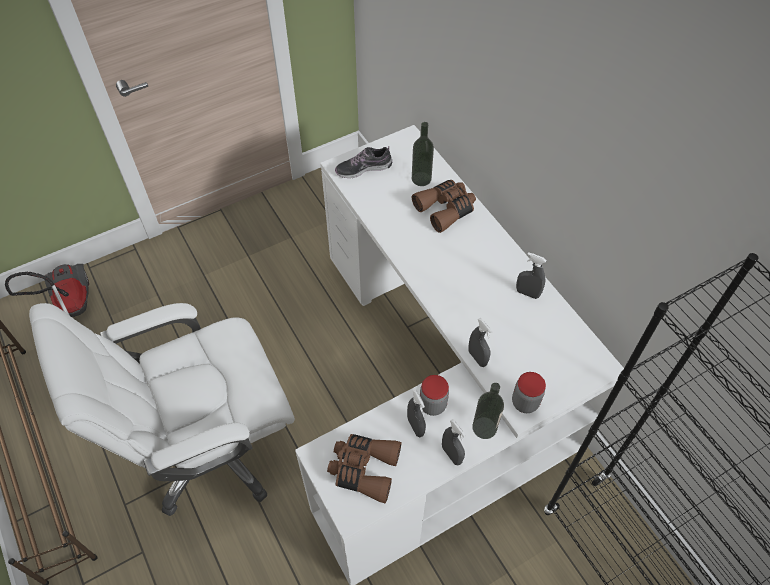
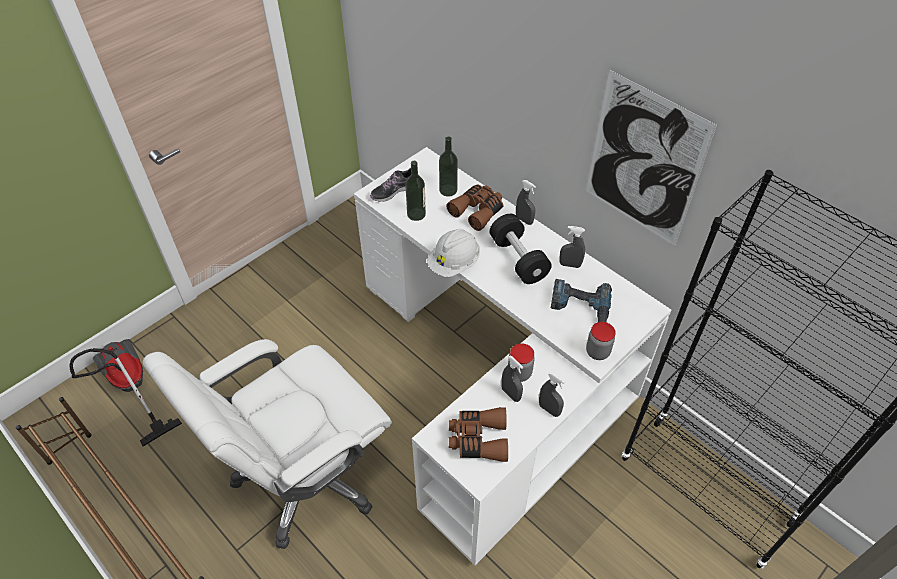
camera: 15 degrees left, 5 degrees down
(400, 264) = (454, 263): none -> white hard hat
(472, 274) = (518, 259): none -> black dumbbell
(477, 358) = (546, 325): grey spray bottle -> grey spray bottle (524, 220)
(484, 428) = (569, 381): bottle -> bottle (416, 214)
(522, 345) = (580, 306): none -> power drill
(621, 201) = (644, 161): none -> picture

